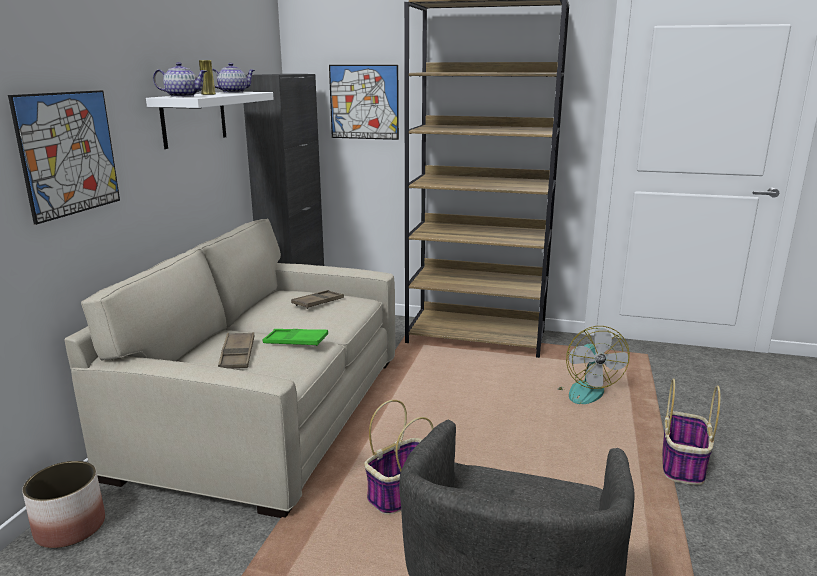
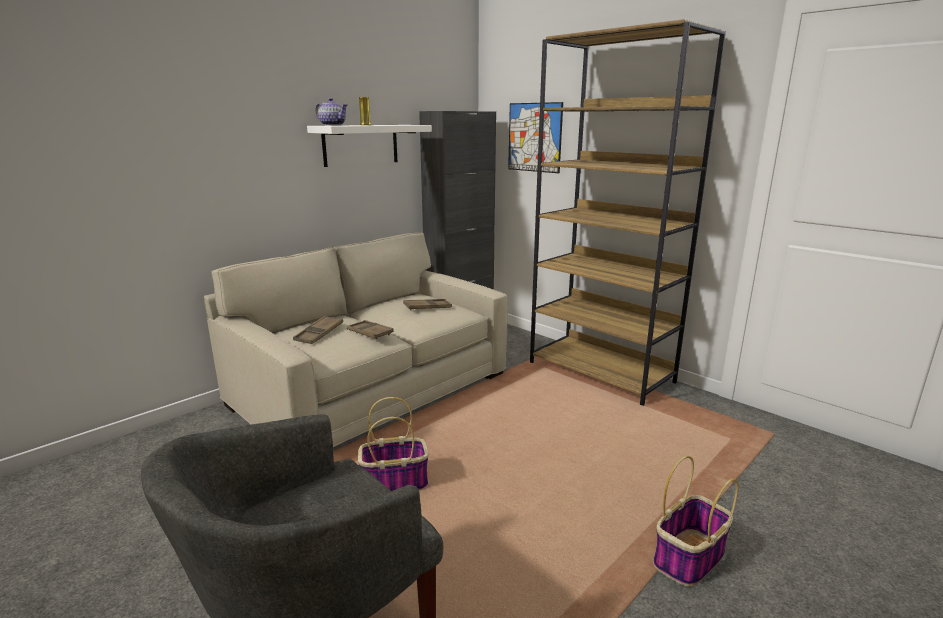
camera: 30 degrees right, 0 degrees up
(69, 153) = (224, 163): picture -> none
(70, 527) = (182, 429): planter -> none
(232, 92) = (396, 124): teapot -> none
(295, 341) = (369, 333): green tray -> brown tray
(581, 389) = (656, 447): fan -> none

